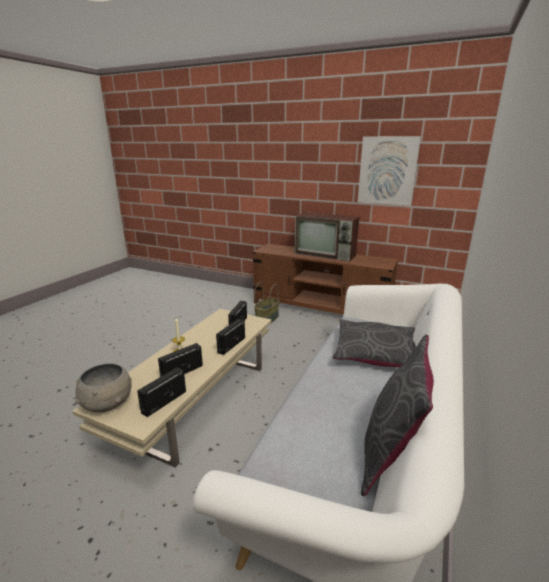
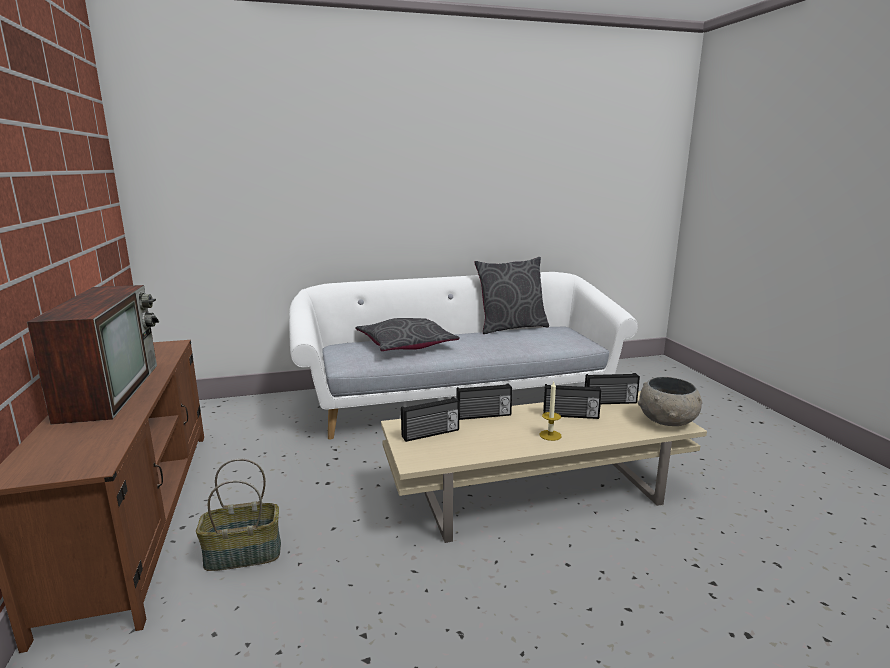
camera: 130 degrees left, 5 degrees down
(387, 171) = (68, 186): picture -> none

